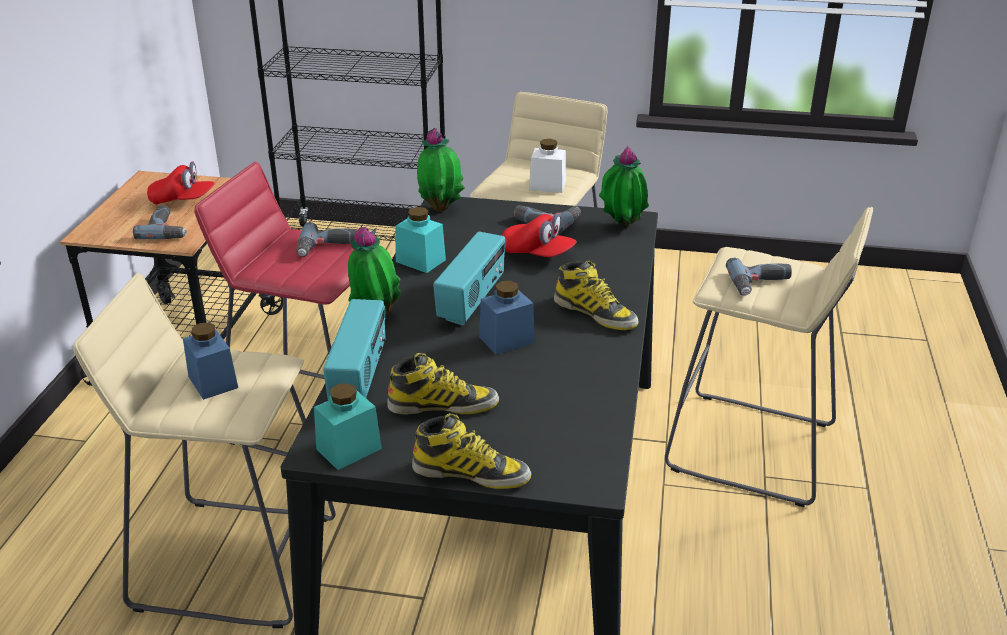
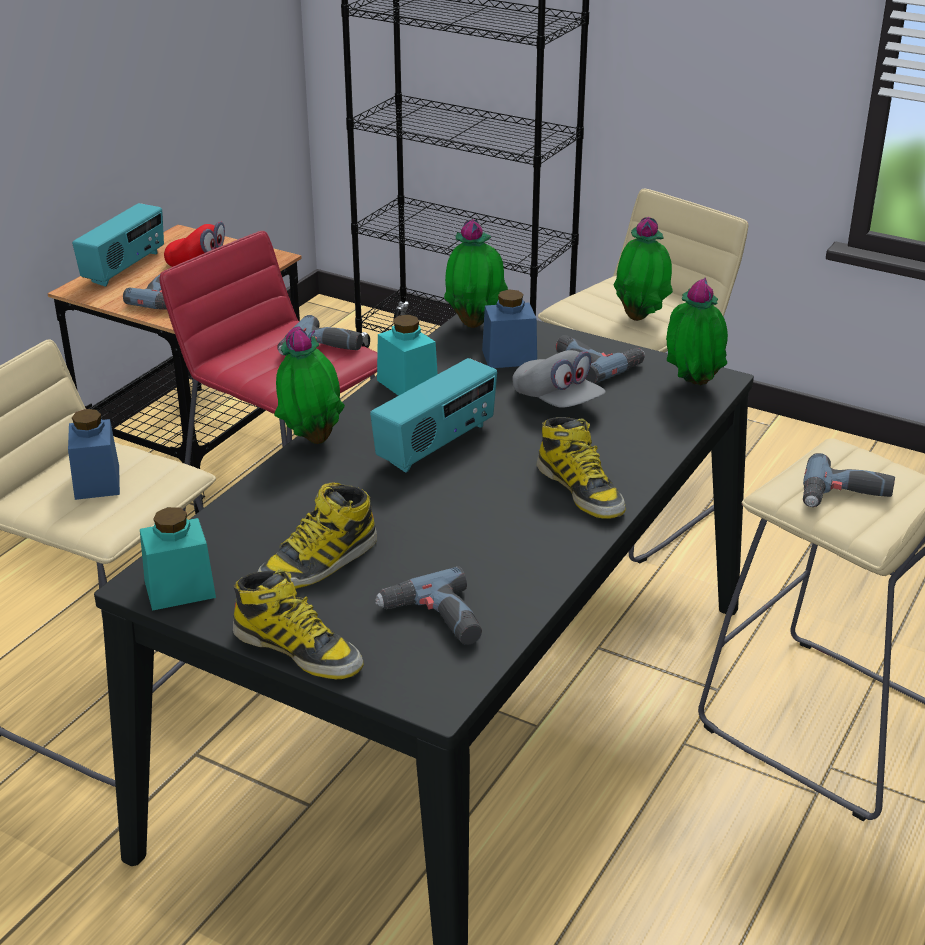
camera: 20 degrees right, 0 degrees up
(360, 378) = (245, 510): radio -> radio (125, 268)
(443, 405) = (319, 562): boot -> boot turned 120 degrees clockwise
(506, 339) = (447, 500): blue jar -> blue jar (509, 357)
(537, 254) = (557, 401): red cap -> grey cap
(547, 185) = (641, 317): white jar -> potted plant
(555, 428) = (433, 620): none -> power drill

